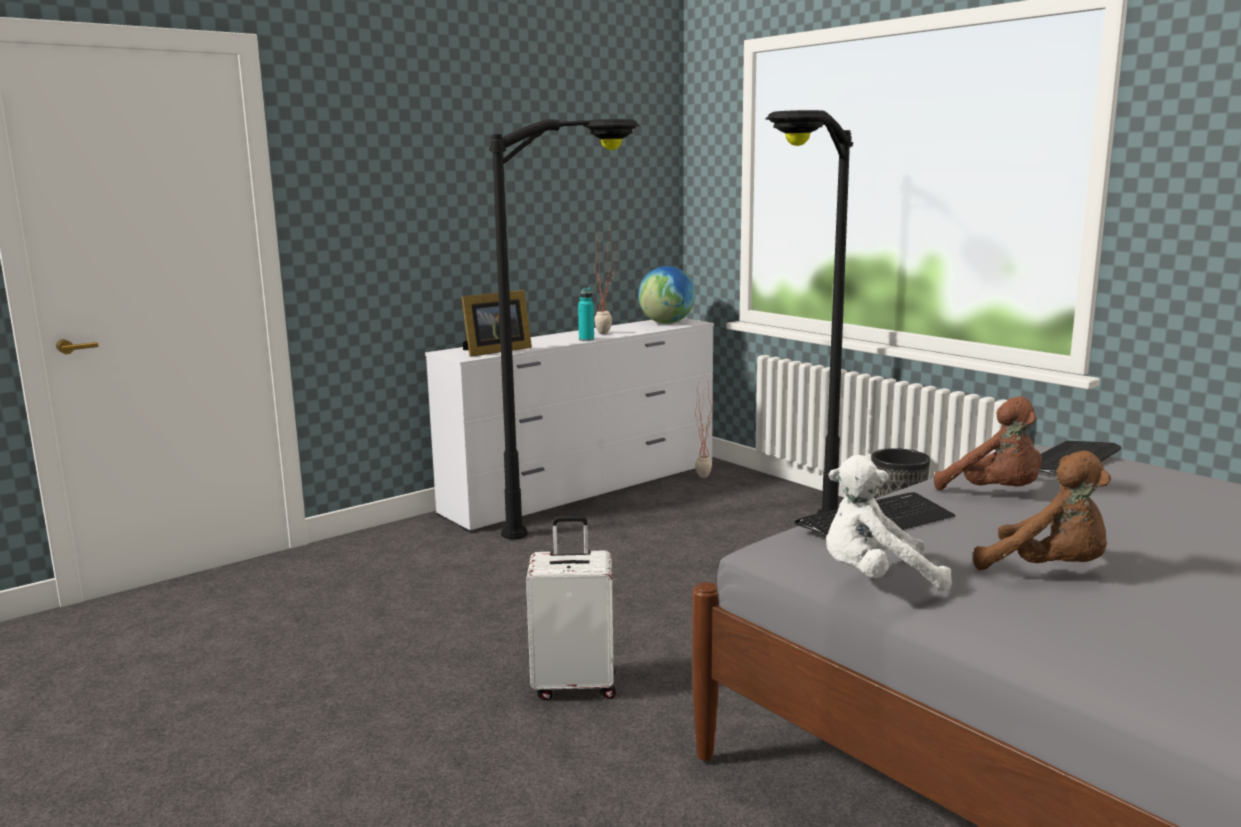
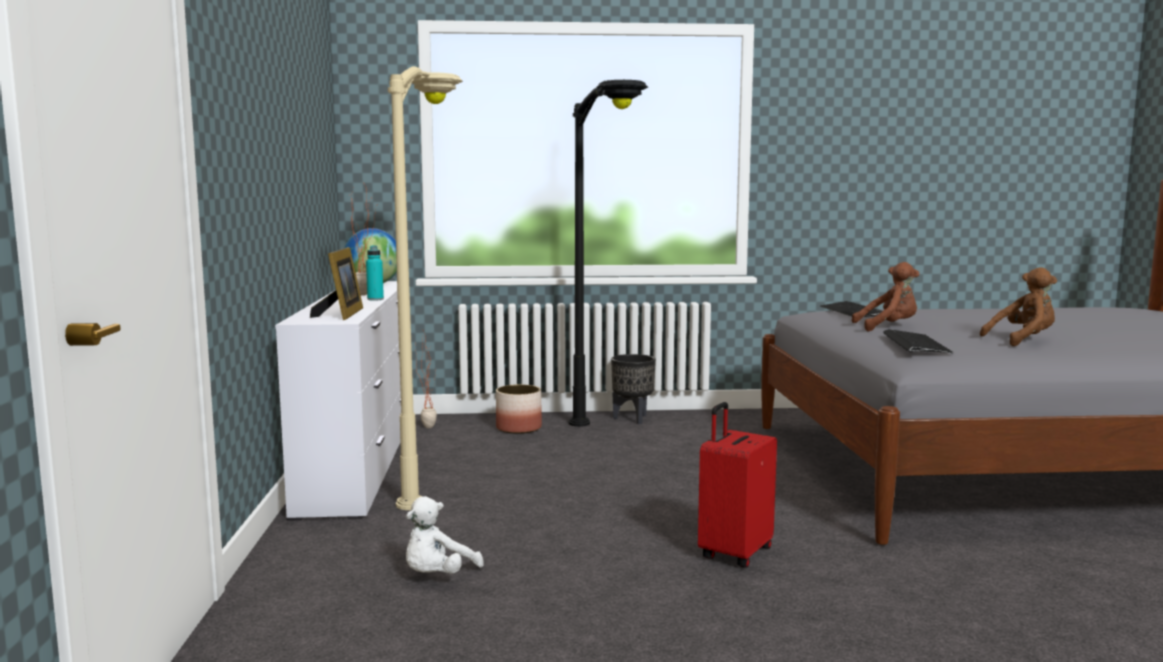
camera: 55 degrees left, 5 degrees down
(575, 685) = (734, 553): white suitcase -> red suitcase
(589, 520) = (436, 476): black floor lamp -> beige floor lamp
(765, 503) = (518, 428): none -> planter
(876, 580) = (1010, 359): white plush toy -> white plush toy (437, 576)

